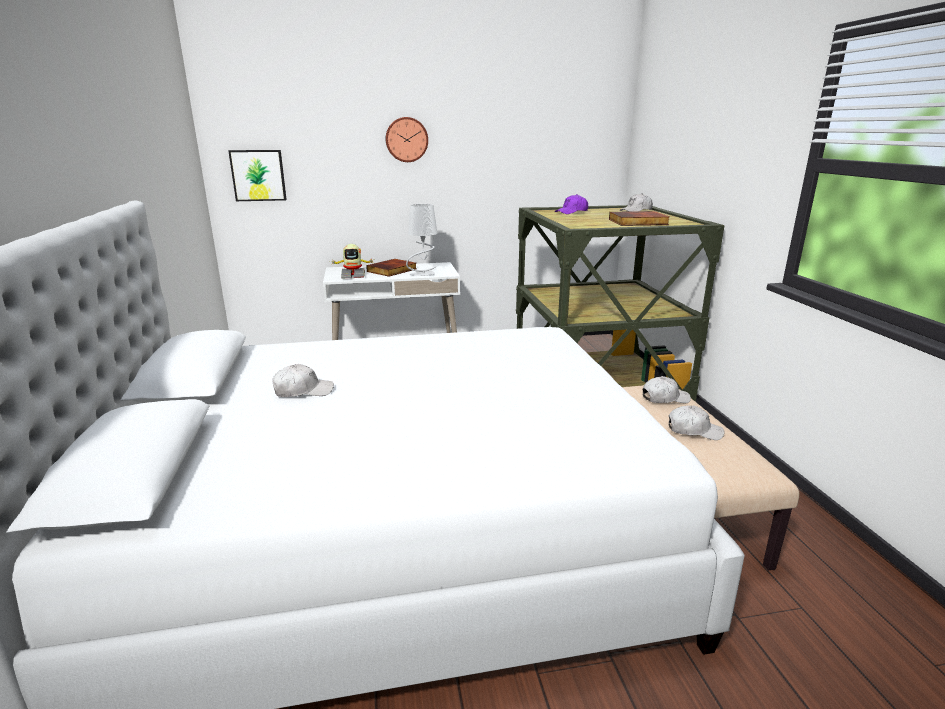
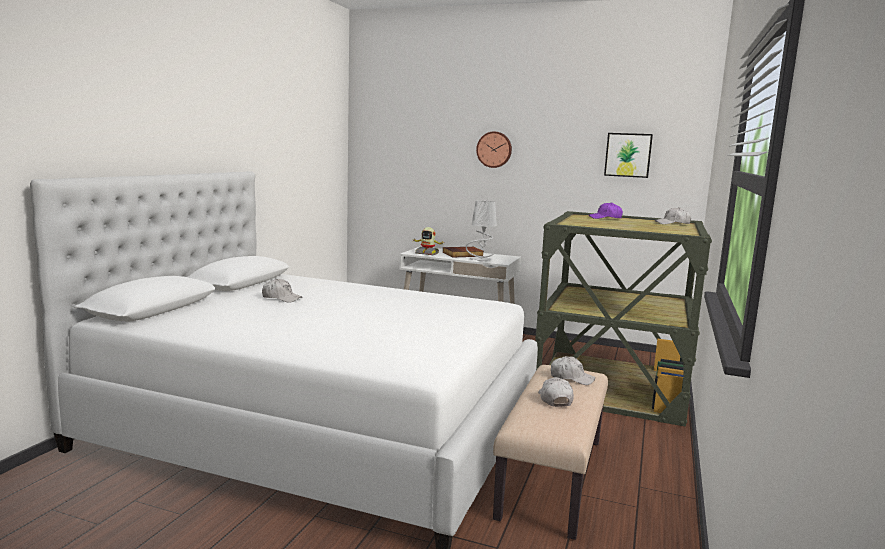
camera: 30 degrees right, 10 degrees down
(258, 175) = (382, 170): picture -> picture (628, 155)
(638, 222) = (637, 228): book -> none
(694, 430) = (554, 399): white cap -> white cap turned 135 degrees counterclockwise

